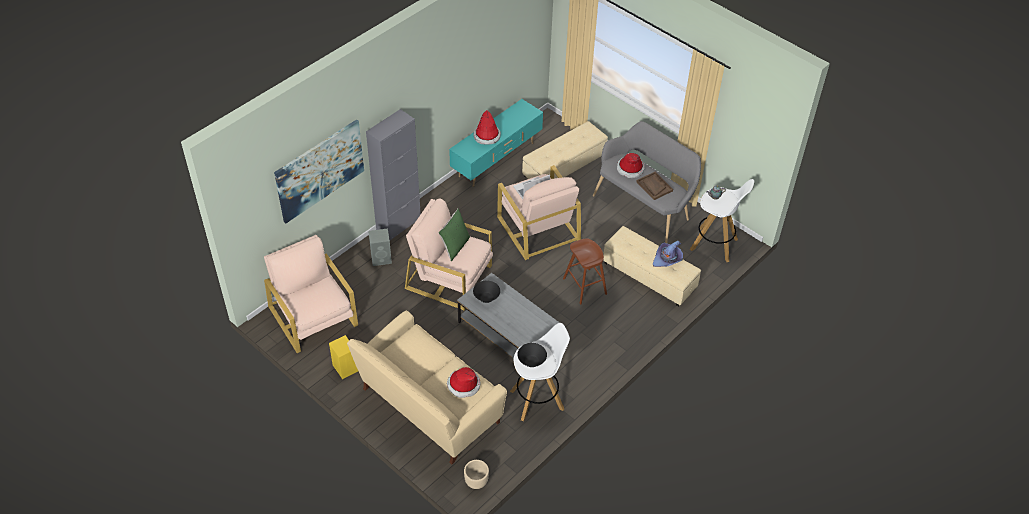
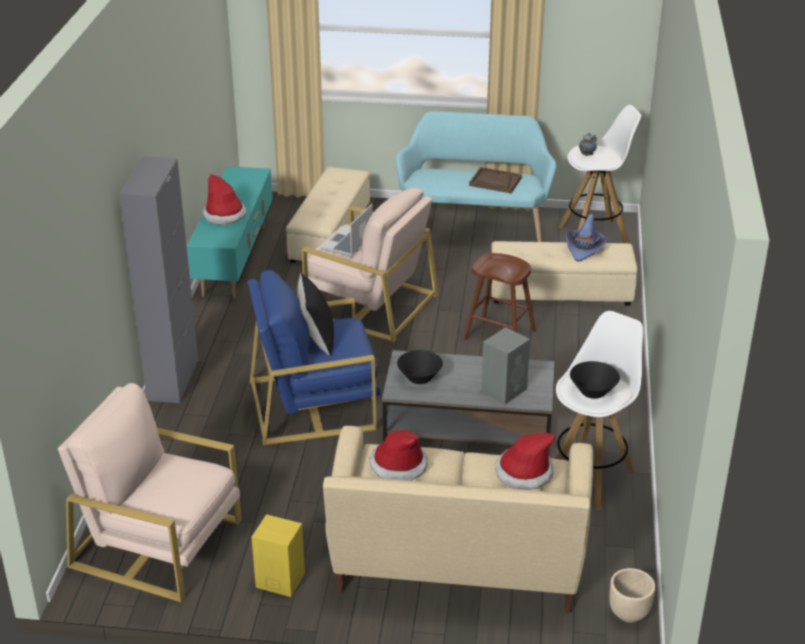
camera: 35 degrees left, 15 degrees down
(320, 170) = (86, 268): picture -> none
(381, 258) = (190, 427): grey speaker -> grey speaker (504, 390)
(449, 277) = (313, 403): beige armchair -> blue armchair
(455, 246) = (316, 339): green pillow -> black pillow
(630, 169) = (447, 177): hat -> hat (398, 465)
(644, 206) = (473, 233): grey bench -> turquoise bench

